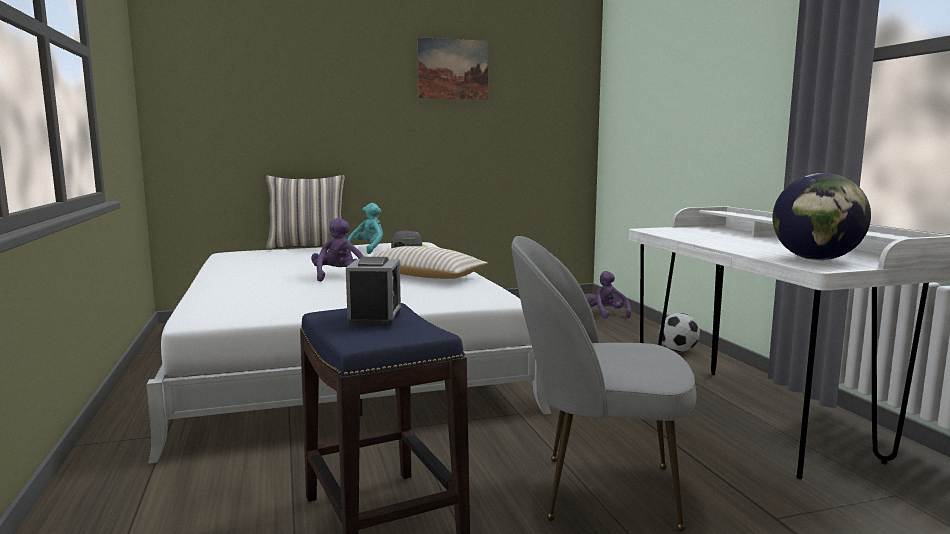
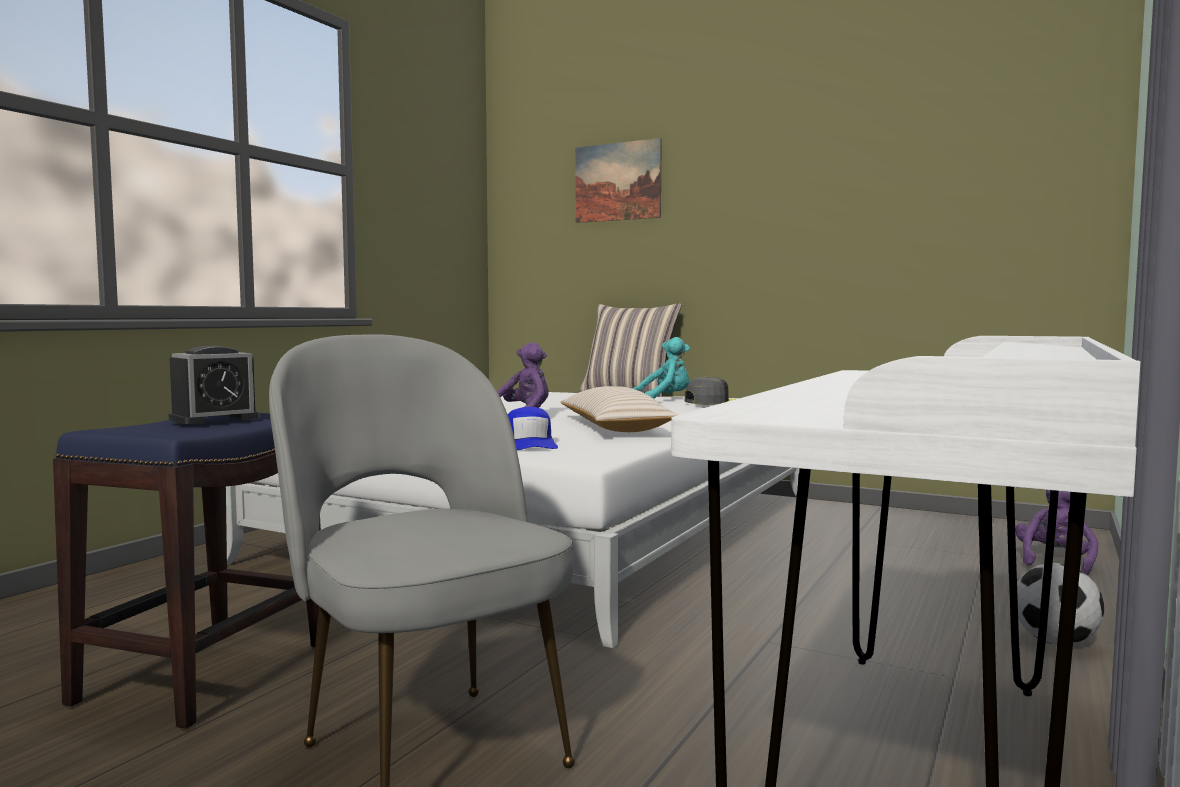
camera: 45 degrees right, 5 degrees down
(432, 296) = (529, 443): none -> blue cap
(453, 69) = (843, 146): picture -> picture (617, 181)
(816, 259) = (823, 408): globe -> none

